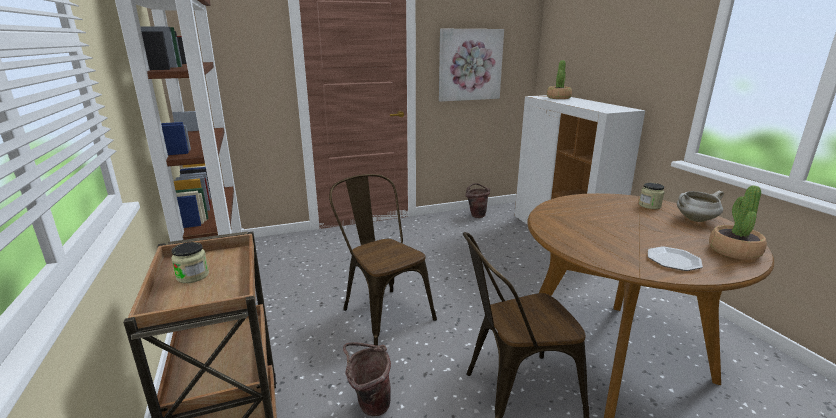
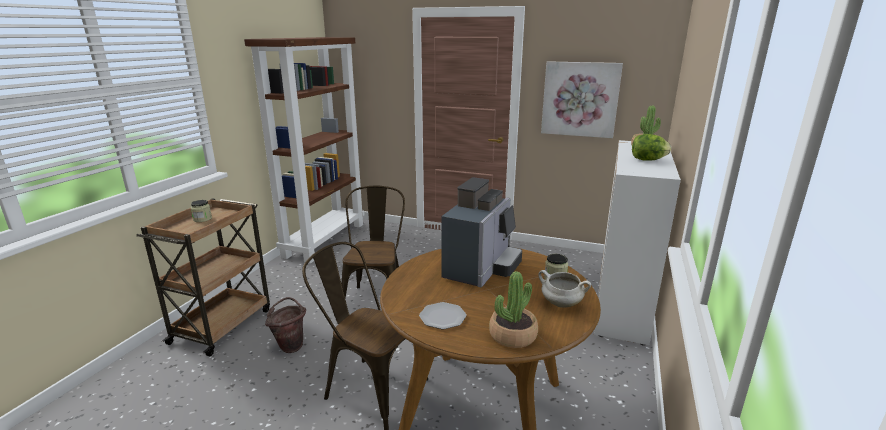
camera: 40 degrees right, 0 degrees up
(476, 215) = (567, 257): brown bucket -> none
(589, 103) = (647, 160): none -> lettuce
(596, 216) = (481, 268): none -> coffee machine

